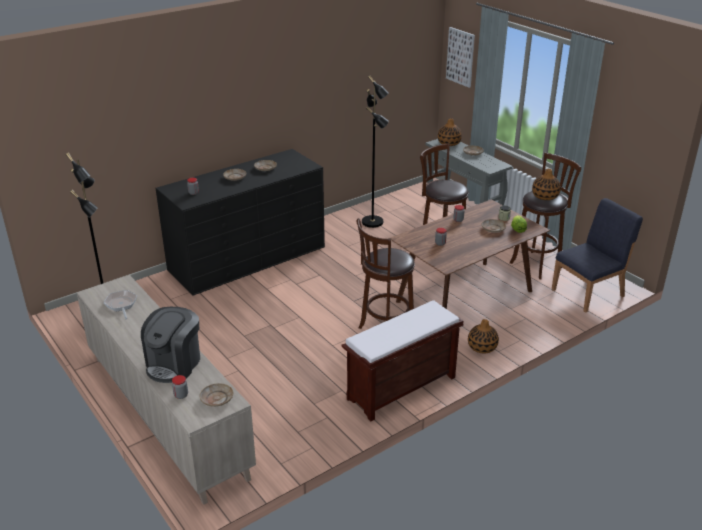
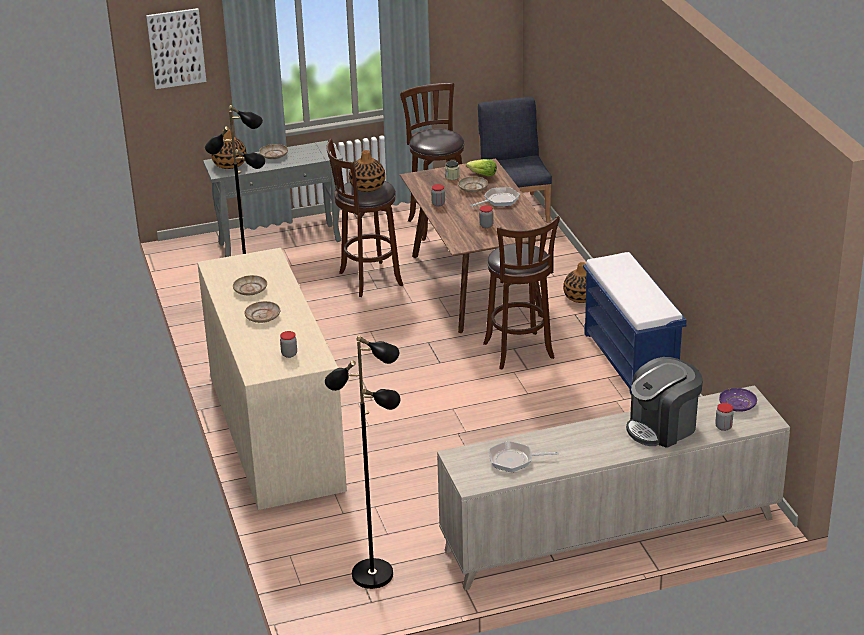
camera: 70 degrees left, 0 degrees up
(174, 363) = (662, 427): coffee machine -> coffee machine turned 105 degrees clockwise
(216, 399) = (737, 404): beige plate -> purple plate
(248, 258) = (275, 431): black dresser -> beige dresser
(401, 389) = (631, 362): brown bench -> blue bench
(483, 242) = (499, 200): none -> frying pan
(545, 196) = (436, 137): vase -> vase (367, 186)

